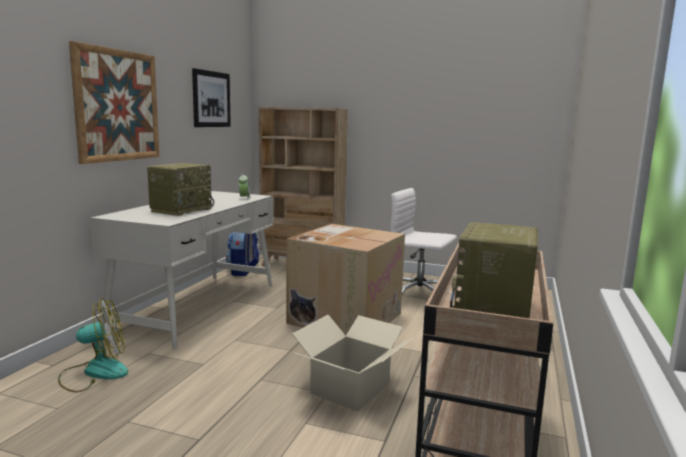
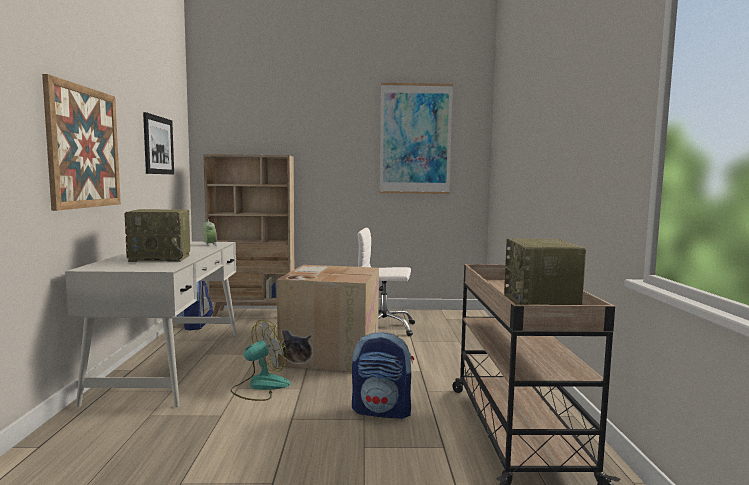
camera: 20 degrees left, 5 degrees down
(94, 372) = (100, 445): fan -> fan (260, 386)
(181, 210) = (161, 258): radio -> radio turned 75 degrees clockwise
(351, 388) = (382, 411): cardboard box -> backpack
(481, 89) = (415, 139): none -> picture

